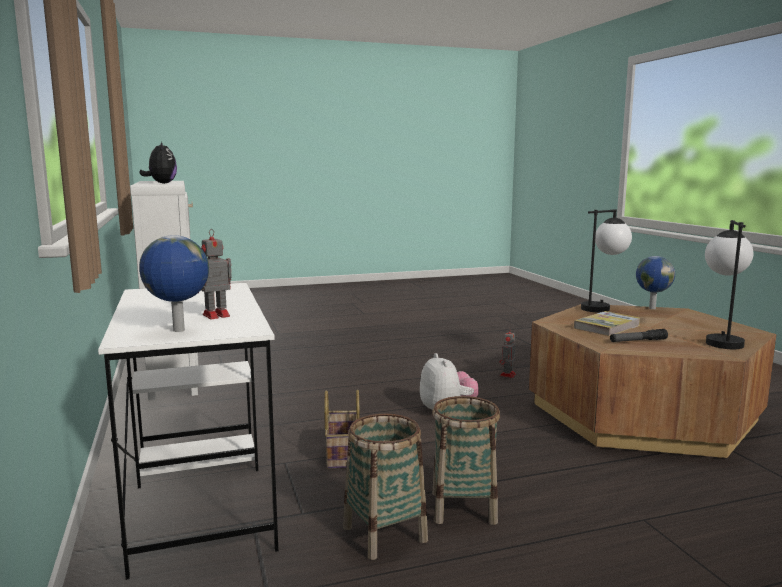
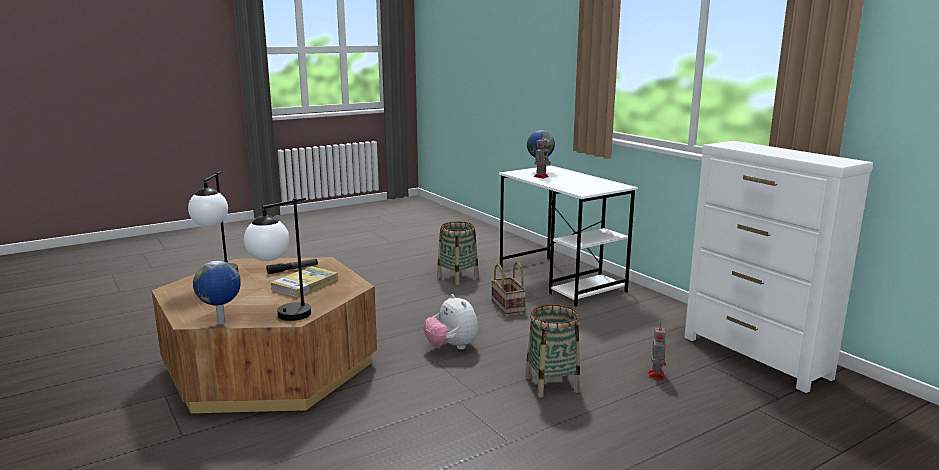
camera: 165 degrees right, 5 degrees up
(161, 183) = (742, 146): plush toy -> none
(463, 508) = (423, 289): basket -> basket (551, 384)
(507, 375) = (395, 406): toy robot -> toy robot (656, 374)

